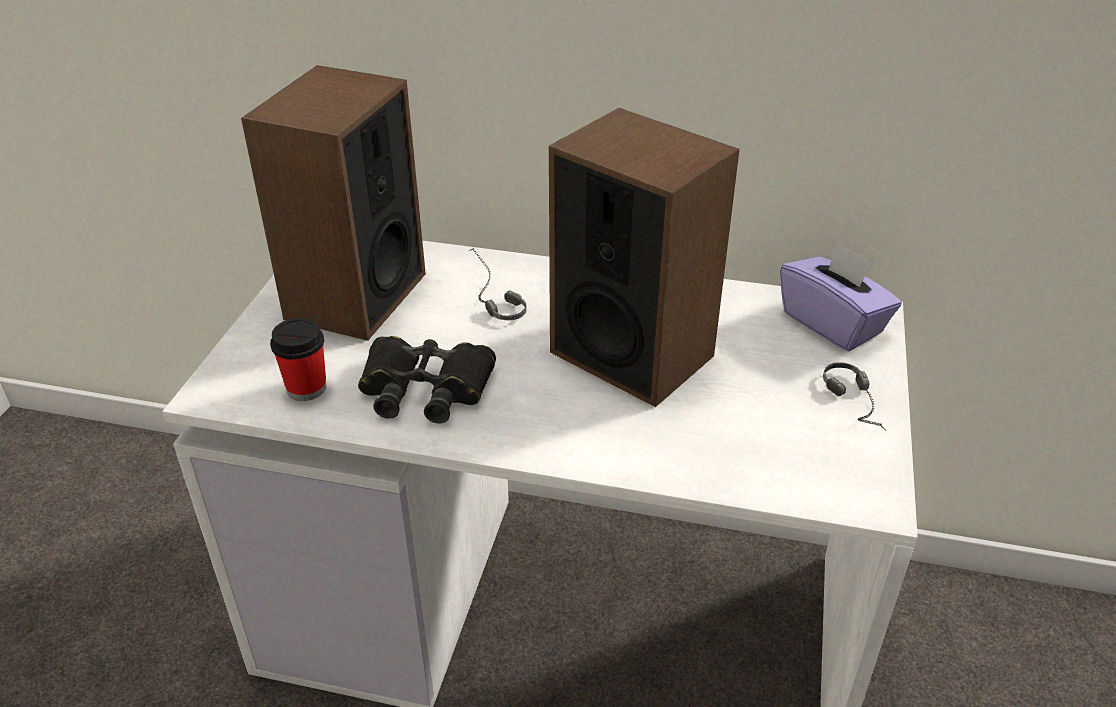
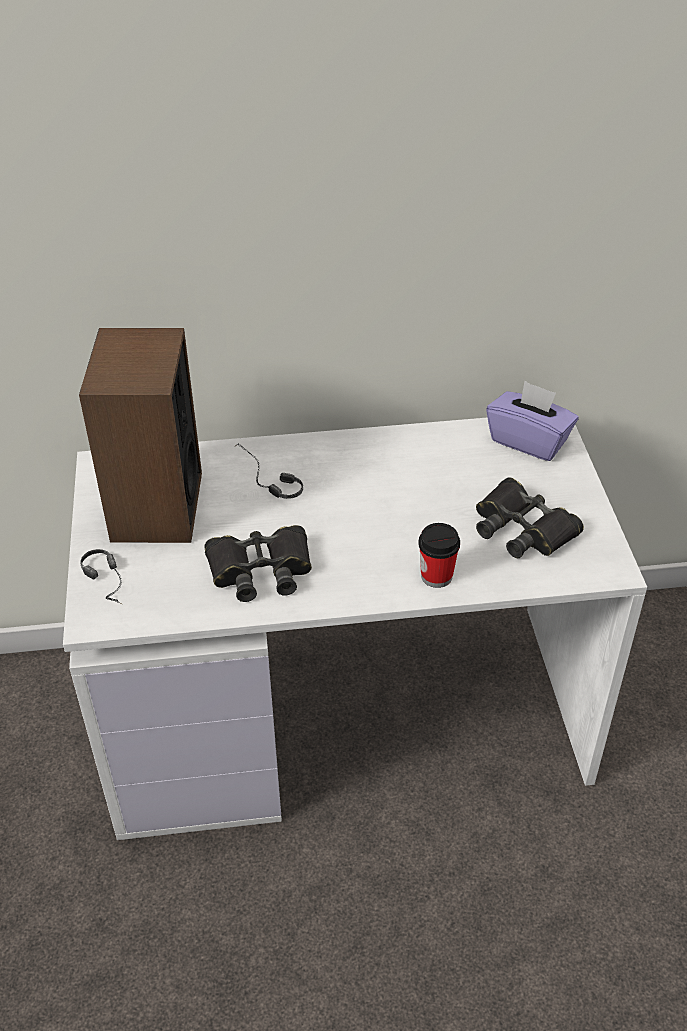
camera: 20 degrees left, 5 degrees up
(306, 388) = (167, 594): cup -> cup (436, 576)
(632, 353) = (398, 501): speaker -> none
(774, 420) = (522, 528): none -> black binoculars
(861, 408) = (575, 503): headphones -> headphones (112, 584)

